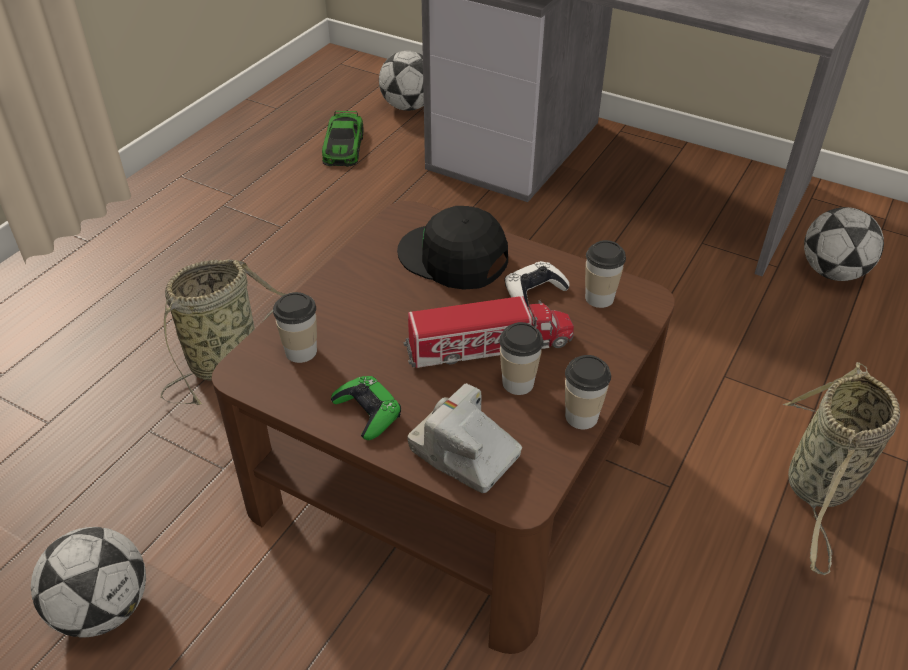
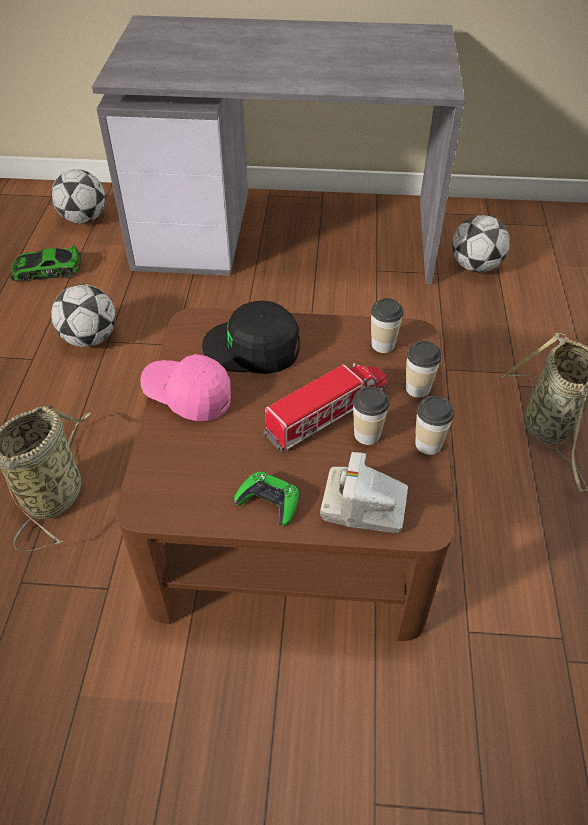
camera: 25 degrees left, 5 degrees up
(103, 608) = (74, 752): football -> football (90, 338)
(301, 351) = (181, 471): cup -> cup (418, 388)
(343, 146) = (47, 270): toy car -> toy car turned 105 degrees clockwise
(355, 284) = (188, 396): none -> pink cap
(534, 290) = (332, 354): white game controller -> none

